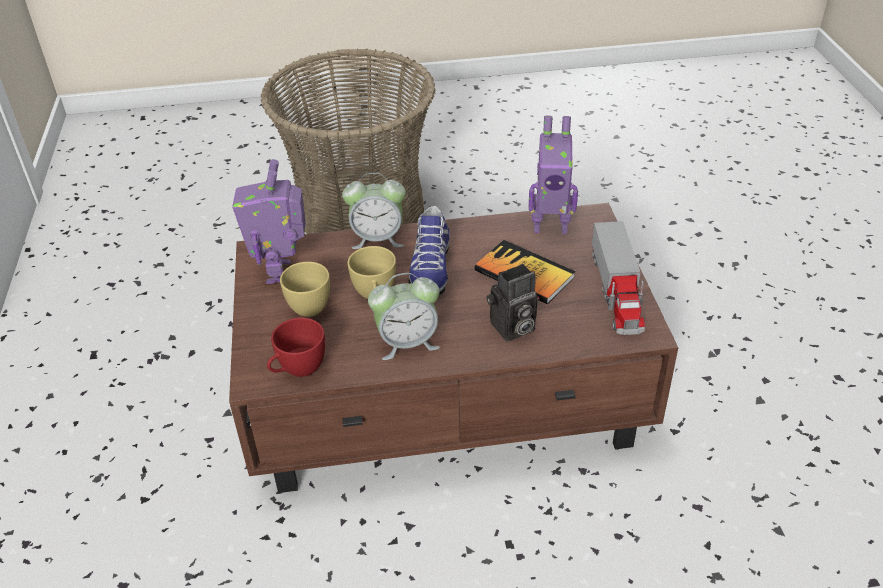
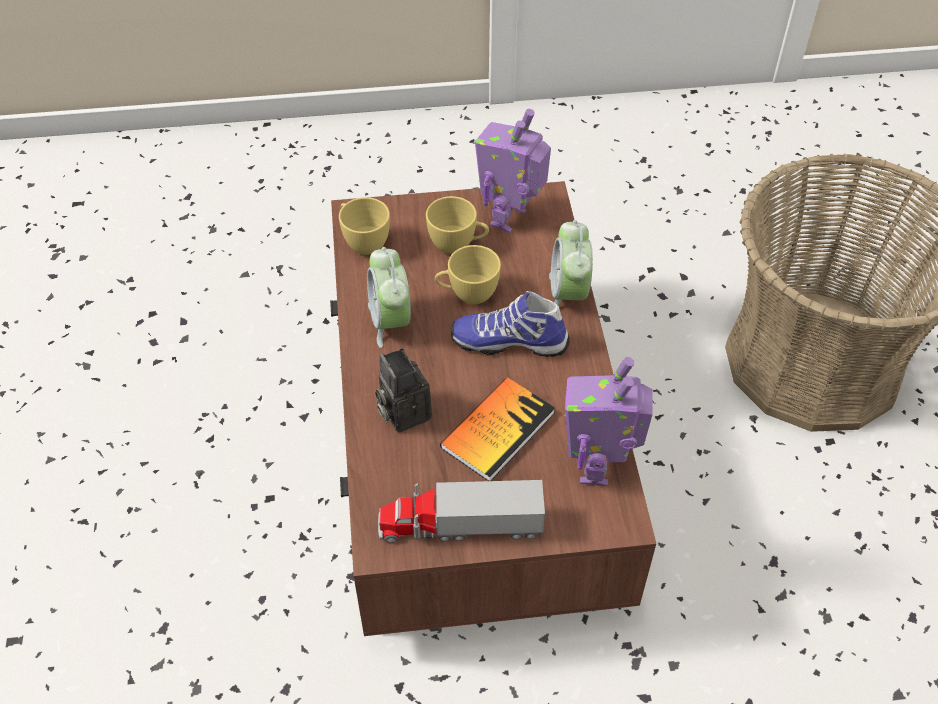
camera: 90 degrees right, 10 degrees up
(281, 272) = (510, 218): toy robot -> toy robot turned 60 degrees counterclockwise
(298, 370) = (363, 241): red cup -> yellow cup

